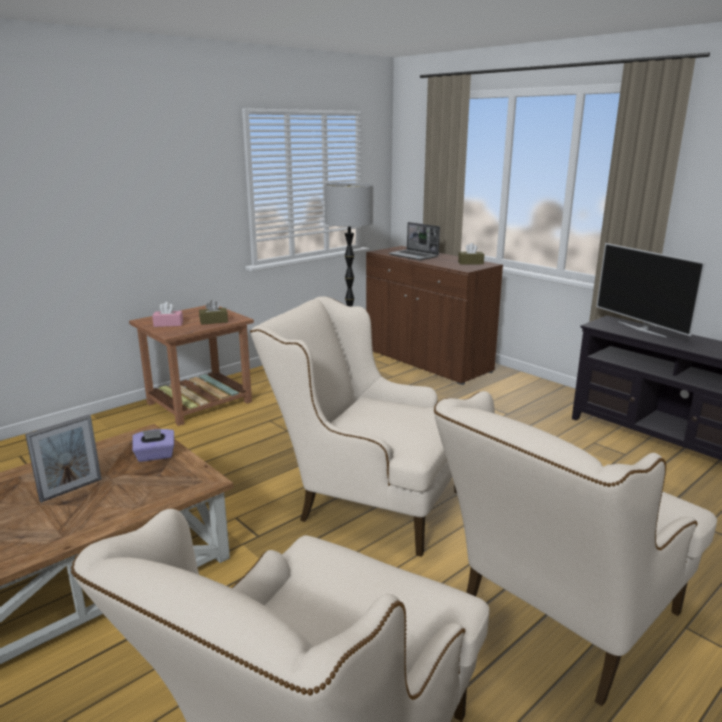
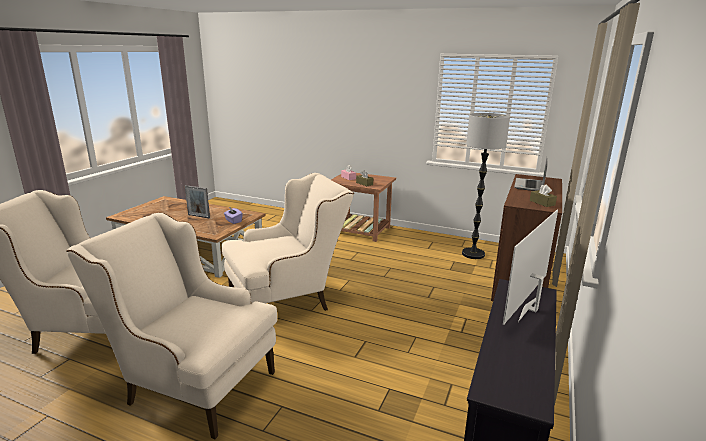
camera: 65 degrees right, 0 degrees up
(366, 500) = (288, 299): beige armchair -> beige armchair turned 60 degrees clockwise

